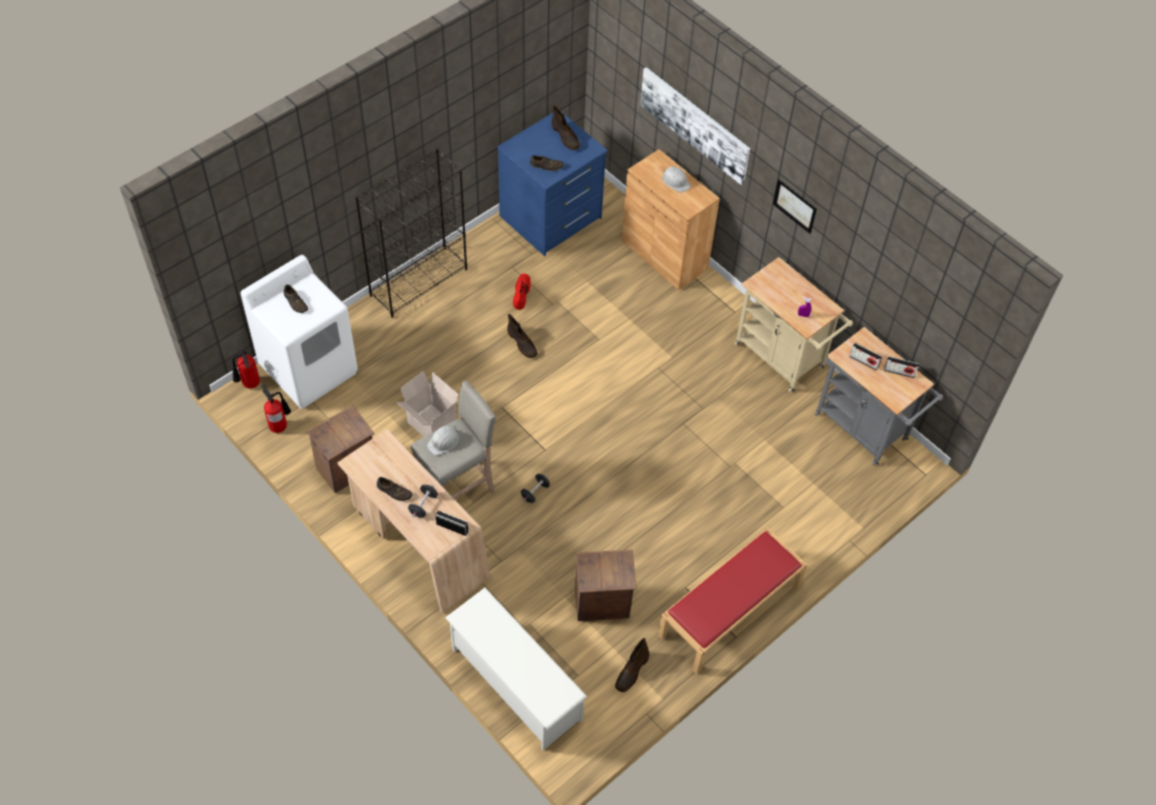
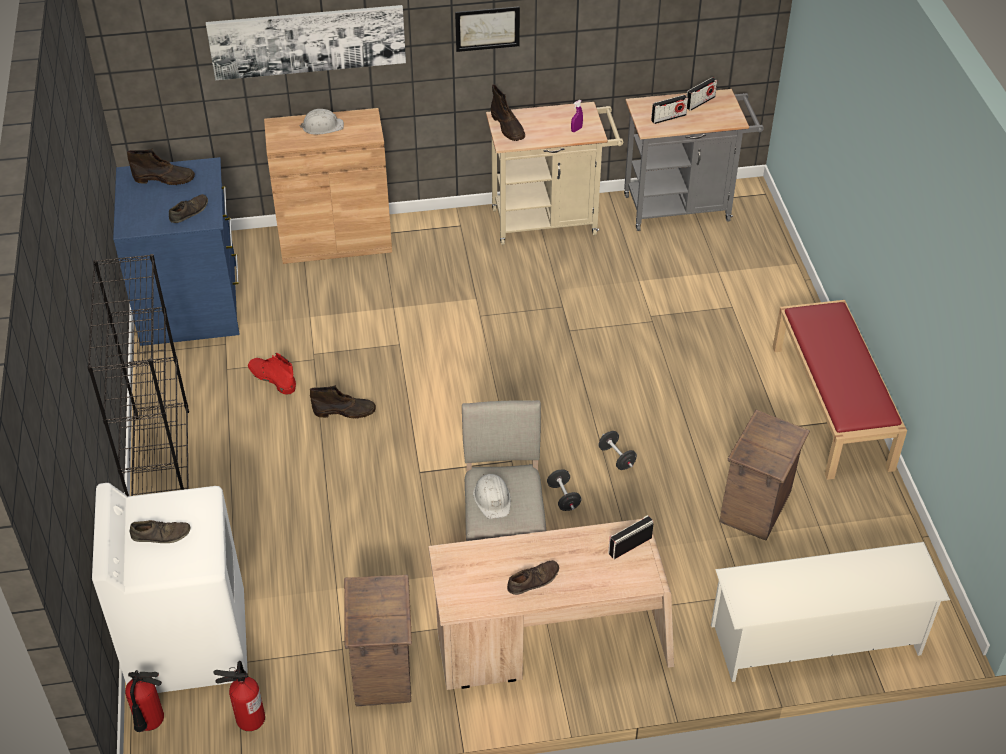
camera: 55 degrees left, 10 degrees down
(423, 505) = (576, 560): black dumbbell -> black dumbbell (616, 458)
(430, 424) = (386, 552): cardboard box -> none
(631, 672) = (861, 524): brown boot -> brown boot (508, 127)

